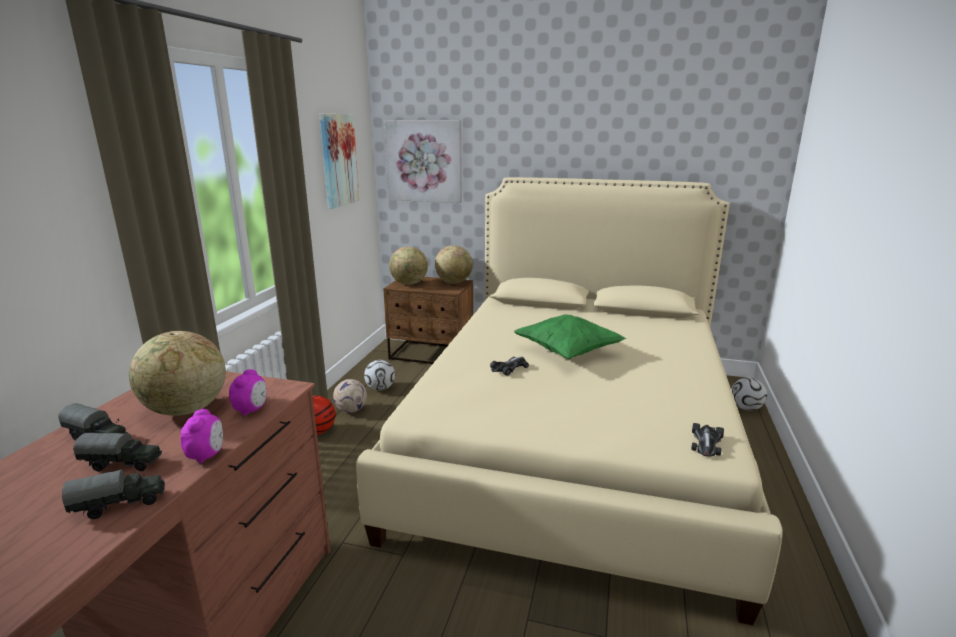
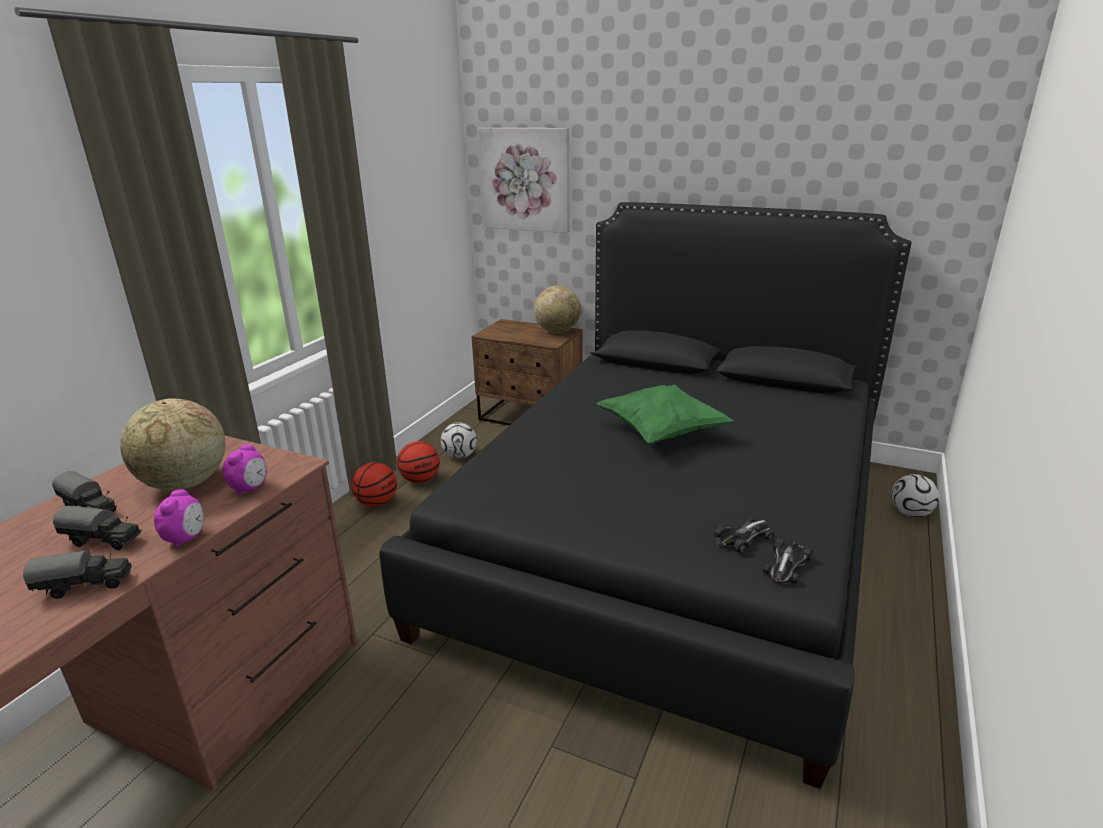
camera: 10 degrees right, 5 degrees up
(338, 160) = (415, 181): picture -> none
(351, 410) = (420, 480): football -> basketball
(409, 284) = (504, 331): globe -> none
(509, 368) = (580, 450): toy car -> toy car (743, 538)
(572, 438) = (670, 535): beige bed -> black bed

